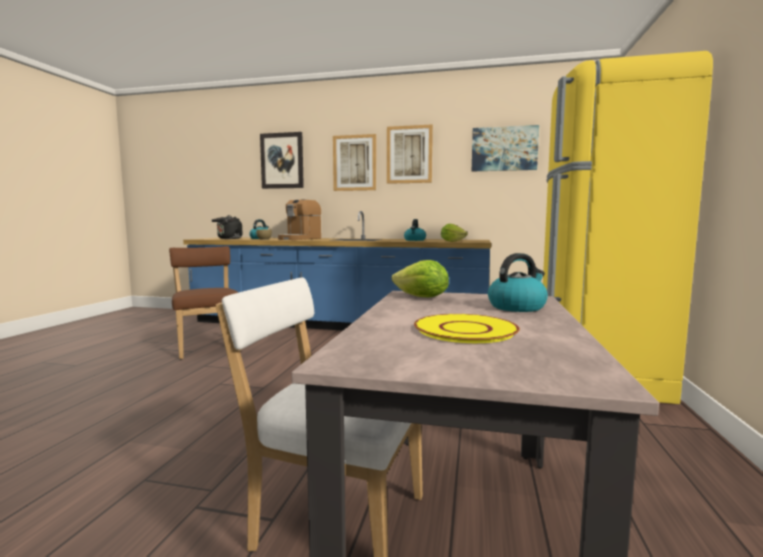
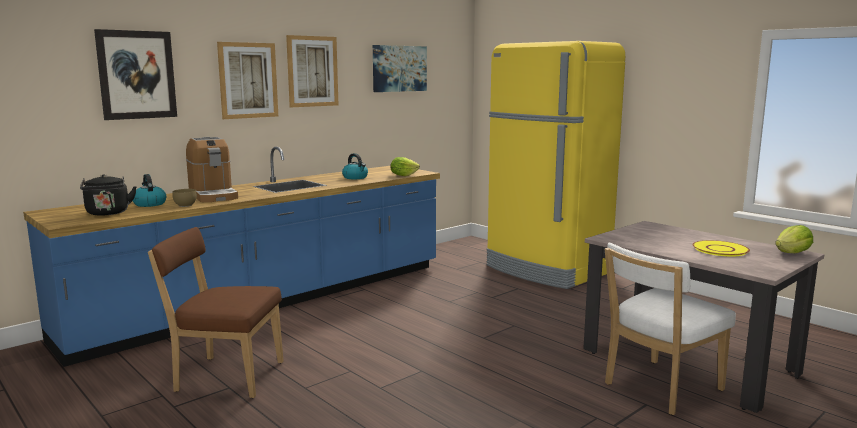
camera: 55 degrees left, 5 degrees up
(422, 297) = (624, 238): lettuce -> lettuce (793, 253)
(517, 307) = (672, 232): kettle -> none

